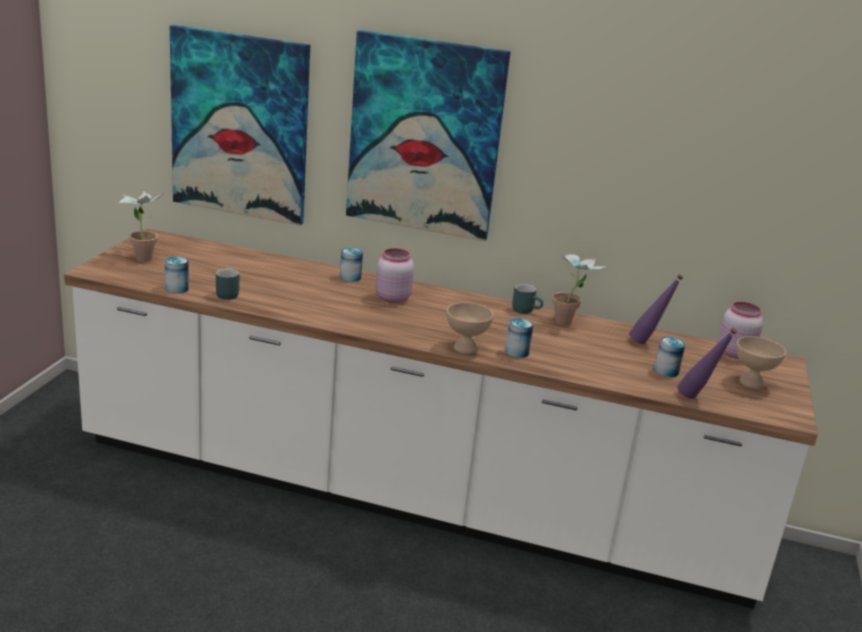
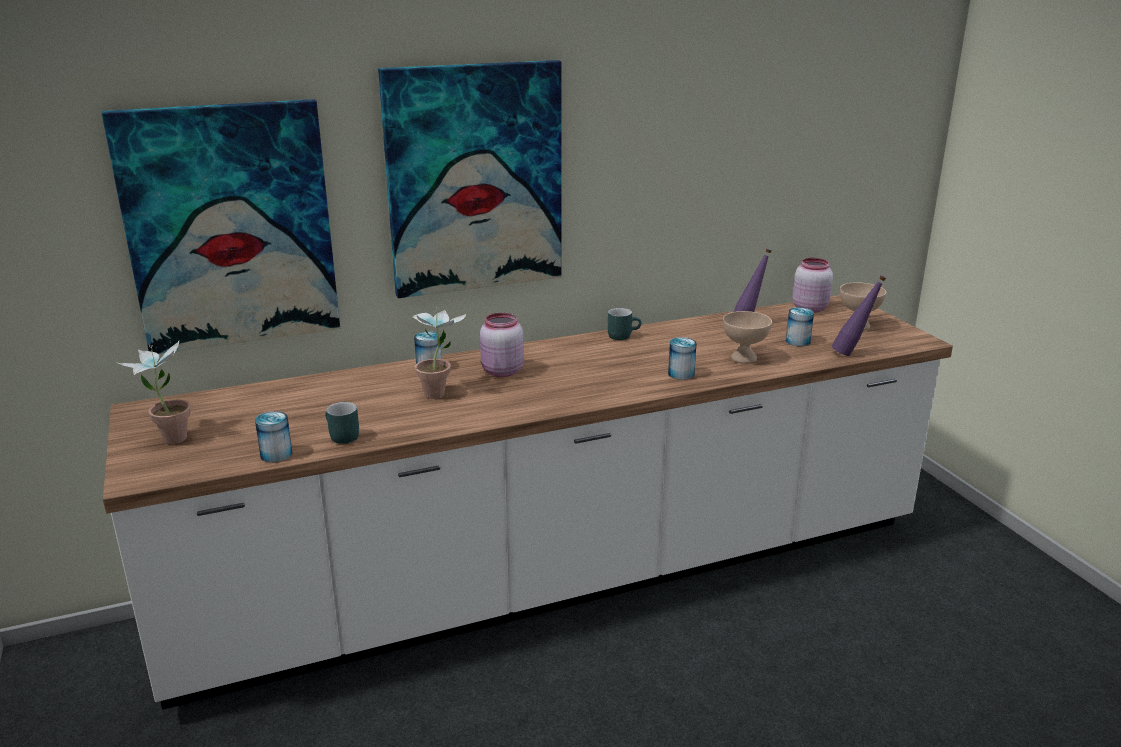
camera: 35 degrees left, 0 degrees up
(466, 349) = (641, 389): beige bowl -> beige bowl (744, 358)
(569, 321) = (668, 331): potted plant -> potted plant (440, 392)

